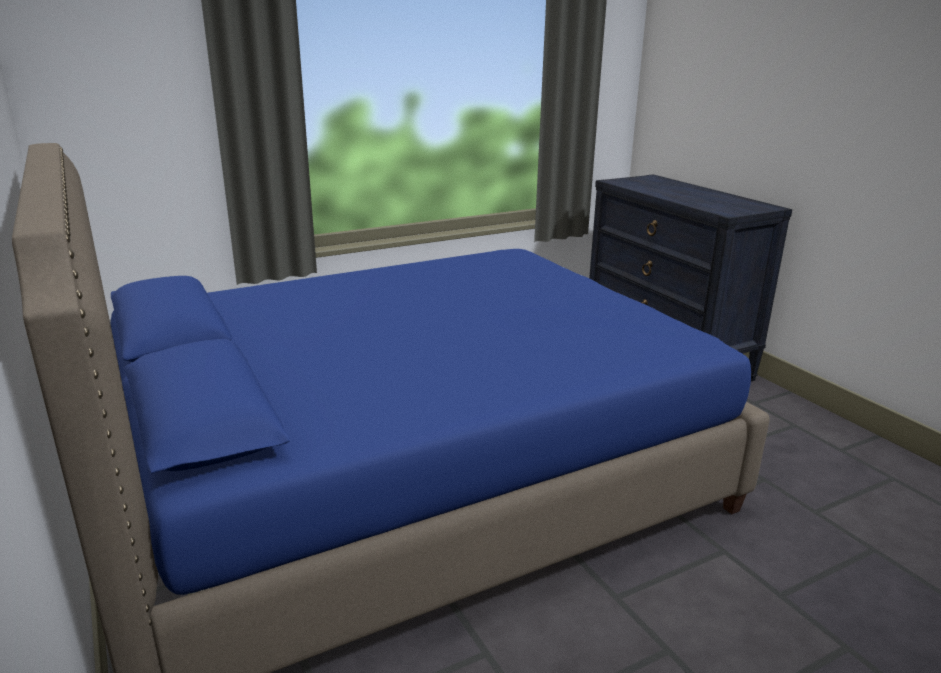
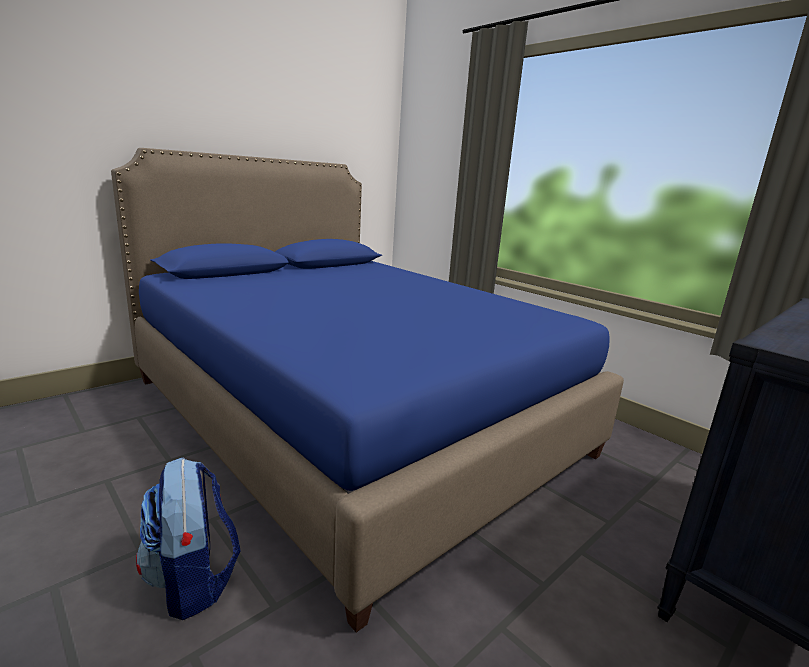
camera: 75 degrees right, 5 degrees down
(705, 603) = (193, 580): none -> backpack

